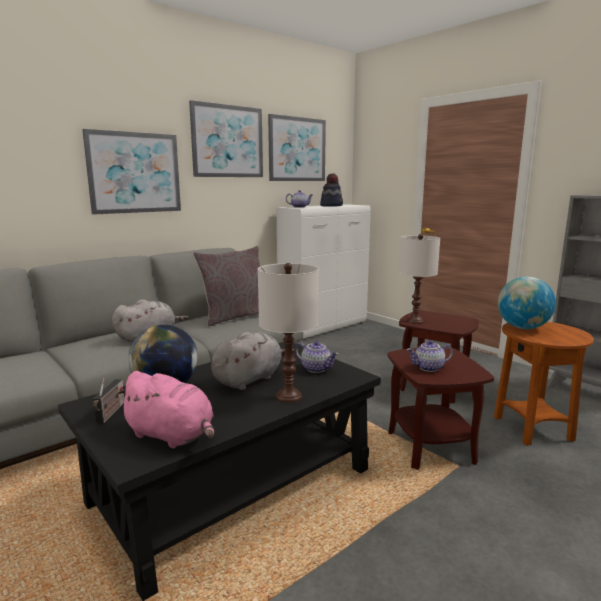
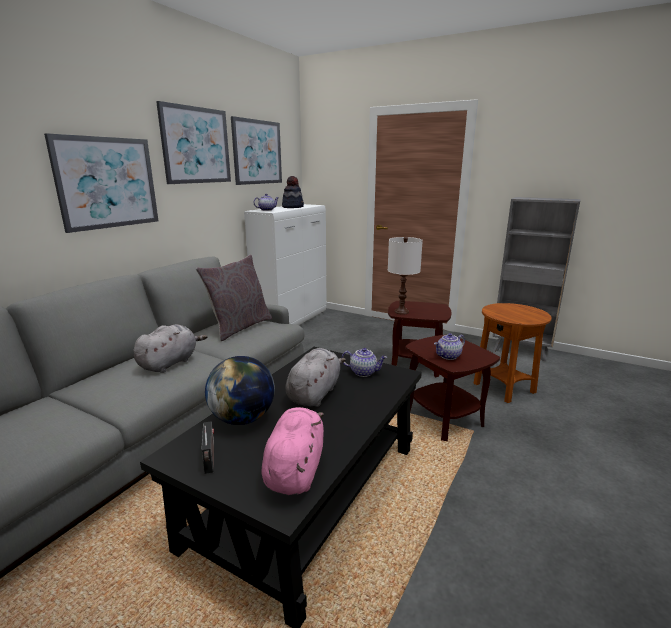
camera: 20 degrees left, 5 degrees up
(172, 435) = (295, 469): pink plush toy -> pink plush toy turned 90 degrees counterclockwise
(288, 396) = (364, 404): white table lamp -> none
(522, 328) = (497, 311): globe -> none

